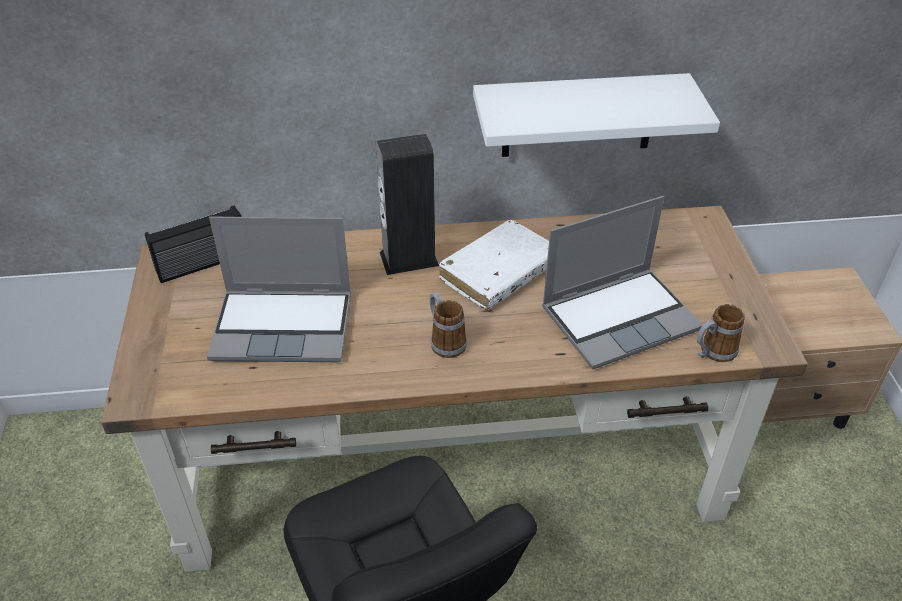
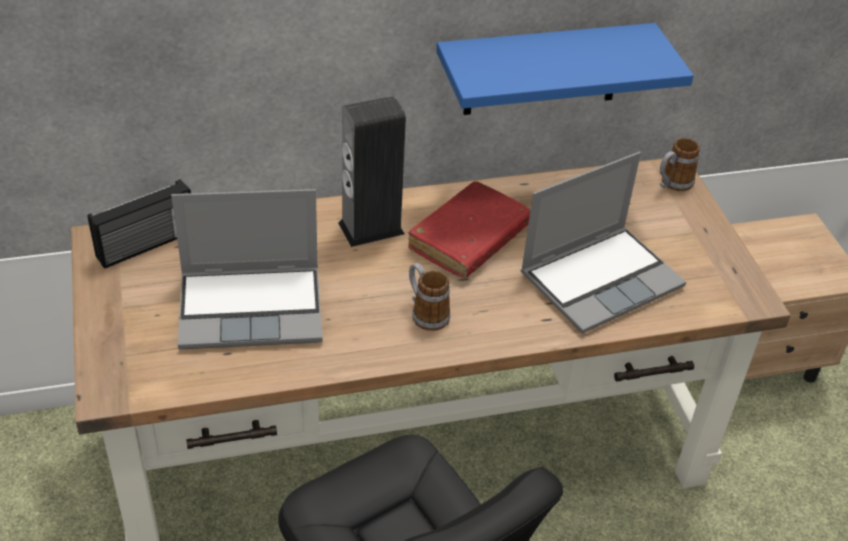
camera: 10 degrees left, 0 degrees up
(498, 273) = (469, 239): white book -> red book
(578, 116) = (543, 69): white shelf -> blue shelf
(712, 353) = (697, 309): mug -> mug (672, 184)

